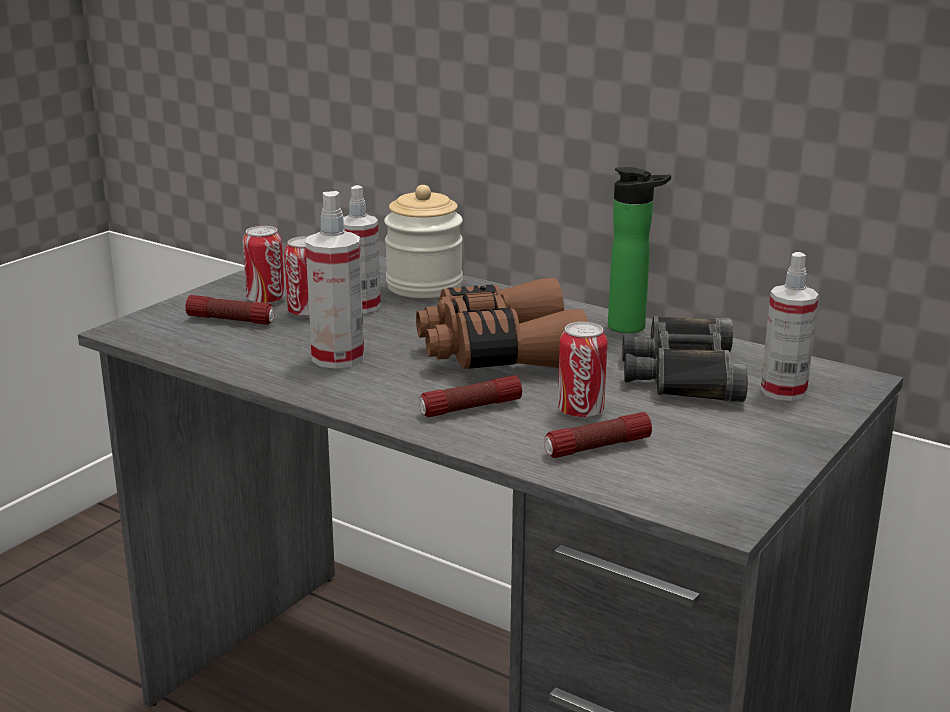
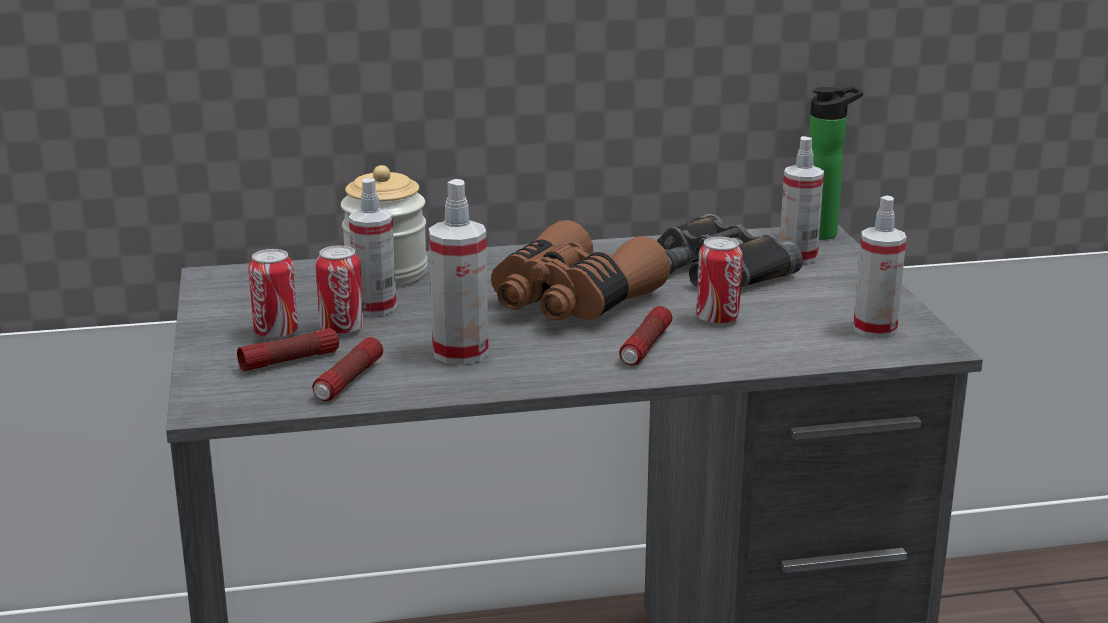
camera: 45 degrees left, 0 degrees up
(597, 447) = (780, 337): flashlight -> flashlight (349, 381)
(632, 328) = (615, 249): bottle -> bottle (824, 233)
(702, 478) = (874, 329): none -> spray bottle

